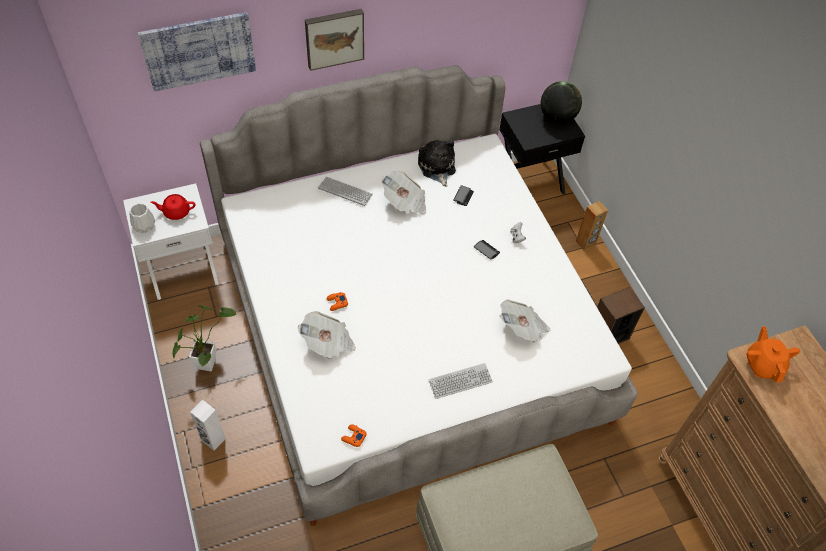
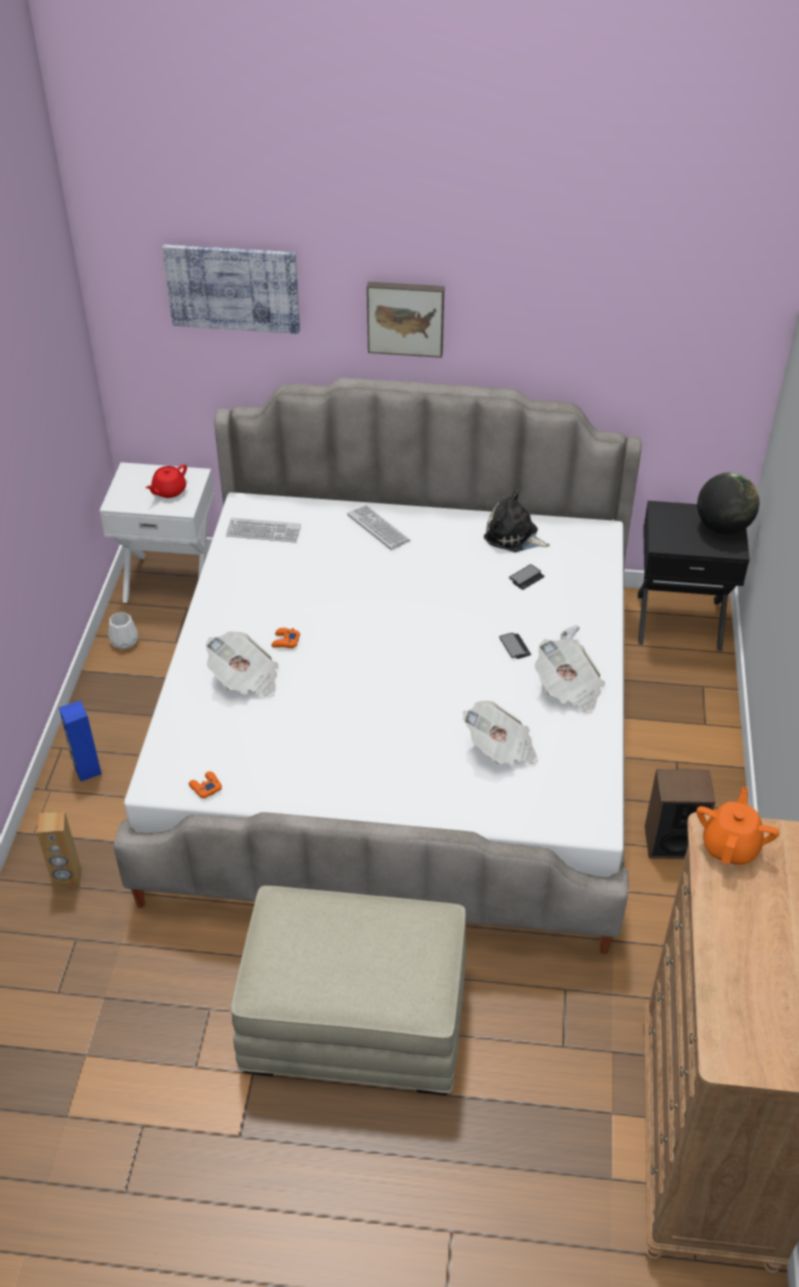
camera: 30 degrees right, 10 degrees down
(144, 225) = (125, 494): white vase -> white vase (125, 641)
(176, 212) = (168, 491): red teapot -> red teapot turned 75 degrees counterclockwise
(208, 360) = (136, 685): potted plant -> none
(213, 440) = (87, 769): white speaker -> blue speaker
(405, 202) = (445, 562): newspaper -> newspaper (568, 689)
(437, 168) = (513, 536): plush toy -> plush toy turned 75 degrees counterclockwise
(460, 381) = (377, 778): keyboard -> keyboard (263, 531)
(585, 243) = (713, 720): brown speaker -> brown speaker (67, 879)

